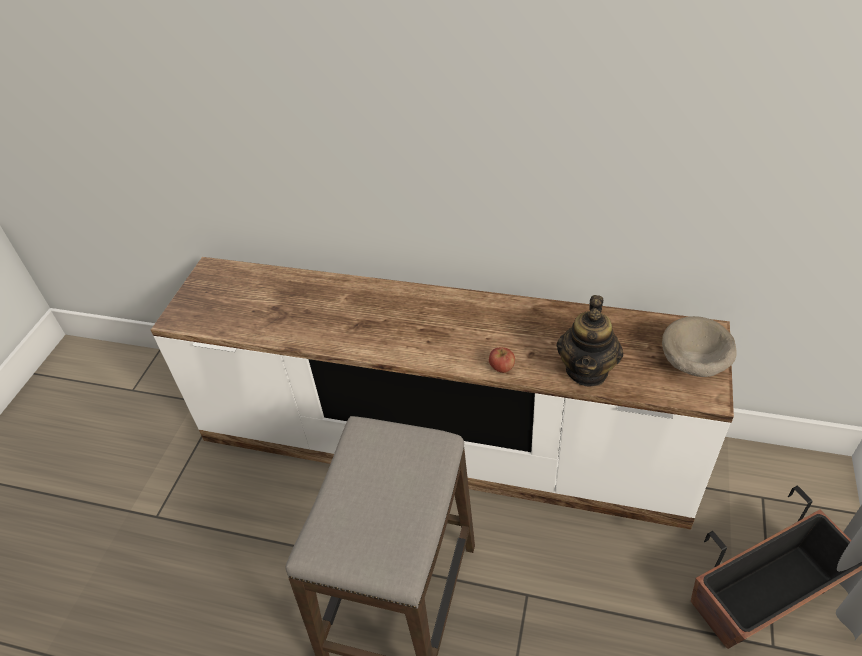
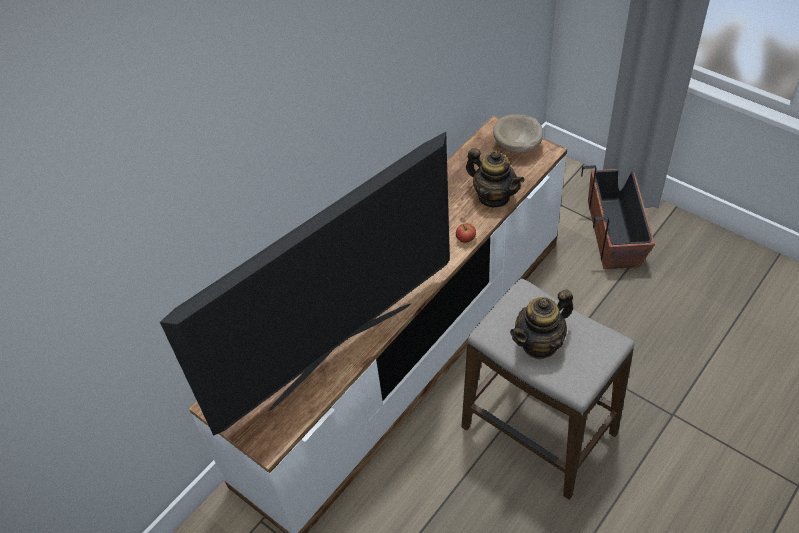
camera: 65 degrees left, 5 degrees up
(295, 326) = (340, 353): none -> television
(365, 488) = (540, 343): none -> teapot

